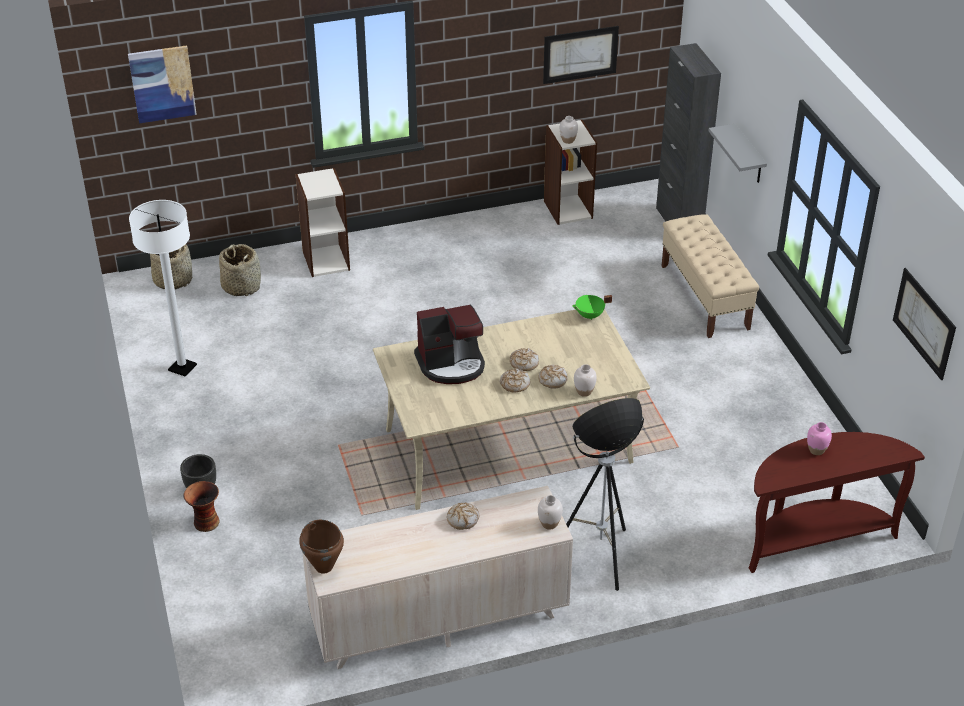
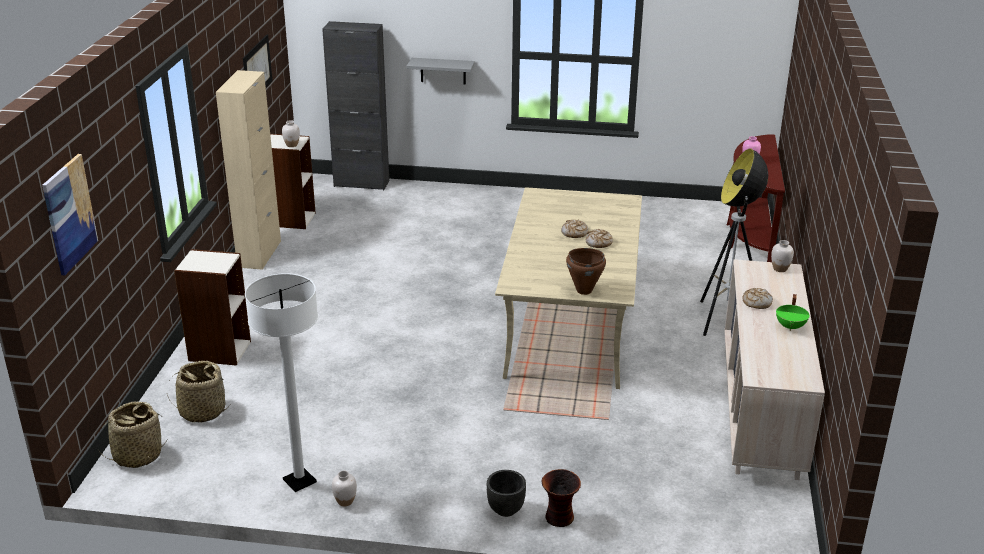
camera: 65 degrees left, 10 degrees down
(324, 566) = (787, 381): brown cooking pot -> brown cooking pot (583, 290)
(451, 364) = (550, 262): coffee machine -> none
(491, 218) = (259, 254): none -> beige cabinet
(552, 380) = (605, 227): bread -> none
(584, 392) = (629, 219): white vase -> white vase (345, 501)
(590, 316) = (536, 194): green cooking pot -> green cooking pot (791, 326)
(705, 297) = (462, 200): beige bench -> none
(924, 323) = (731, 50): picture -> none

